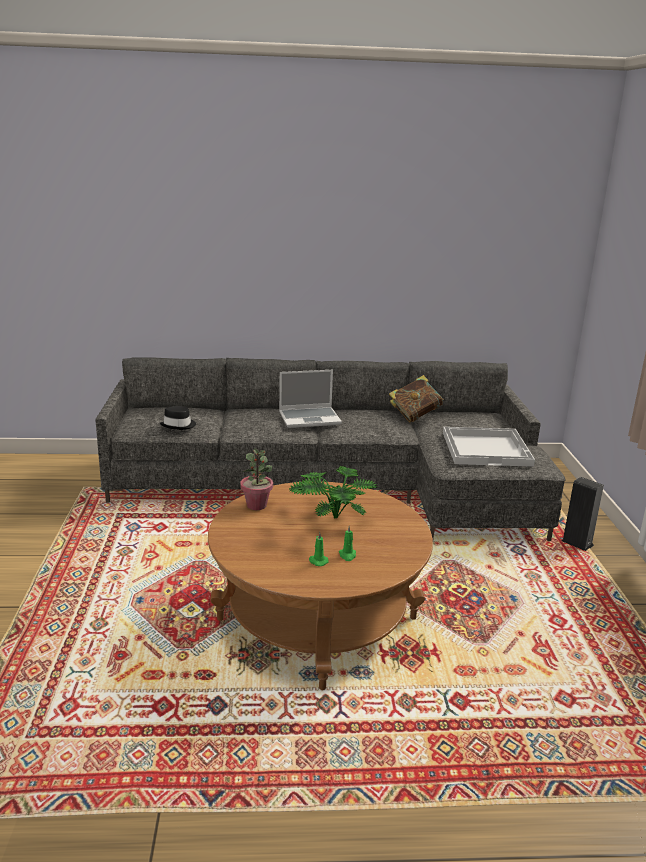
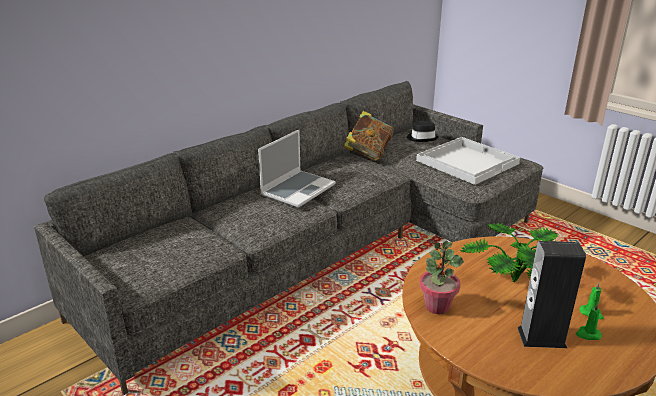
camera: 40 degrees left, 5 degrees up
(179, 425) = (185, 254): black hat -> black hat (422, 138)
(577, 543) = (541, 216): speaker -> speaker (541, 337)

